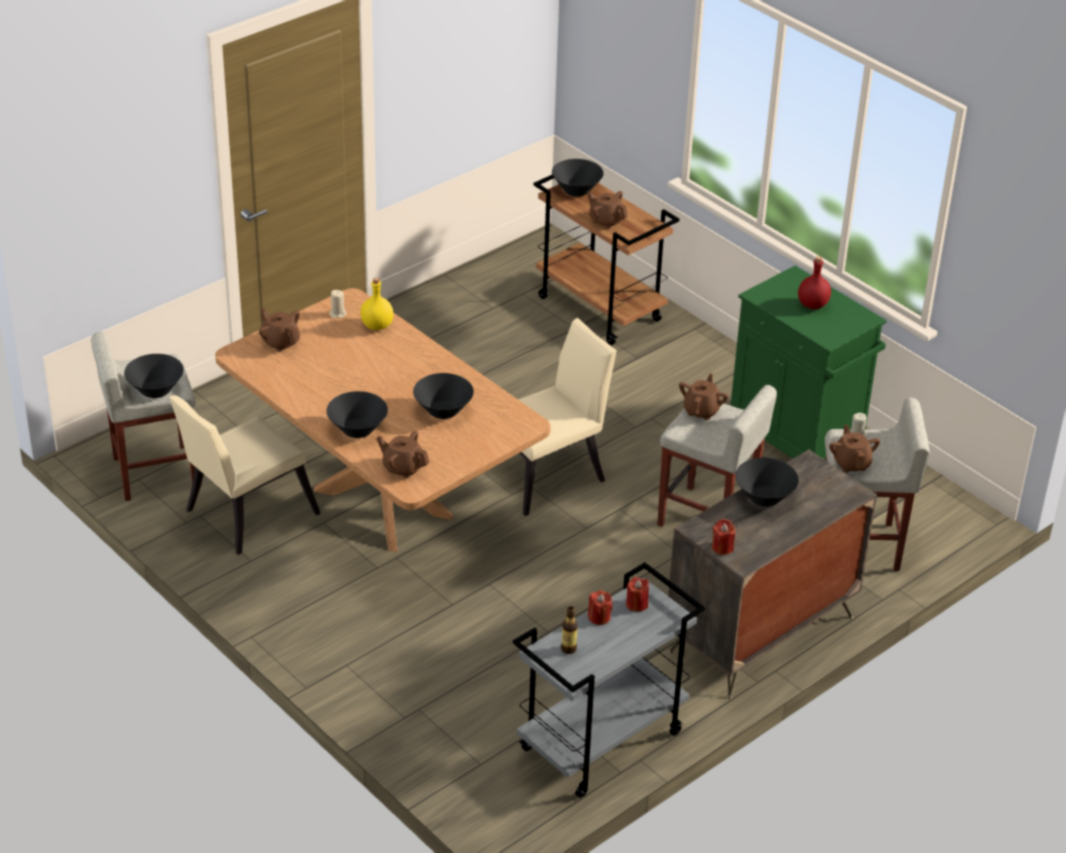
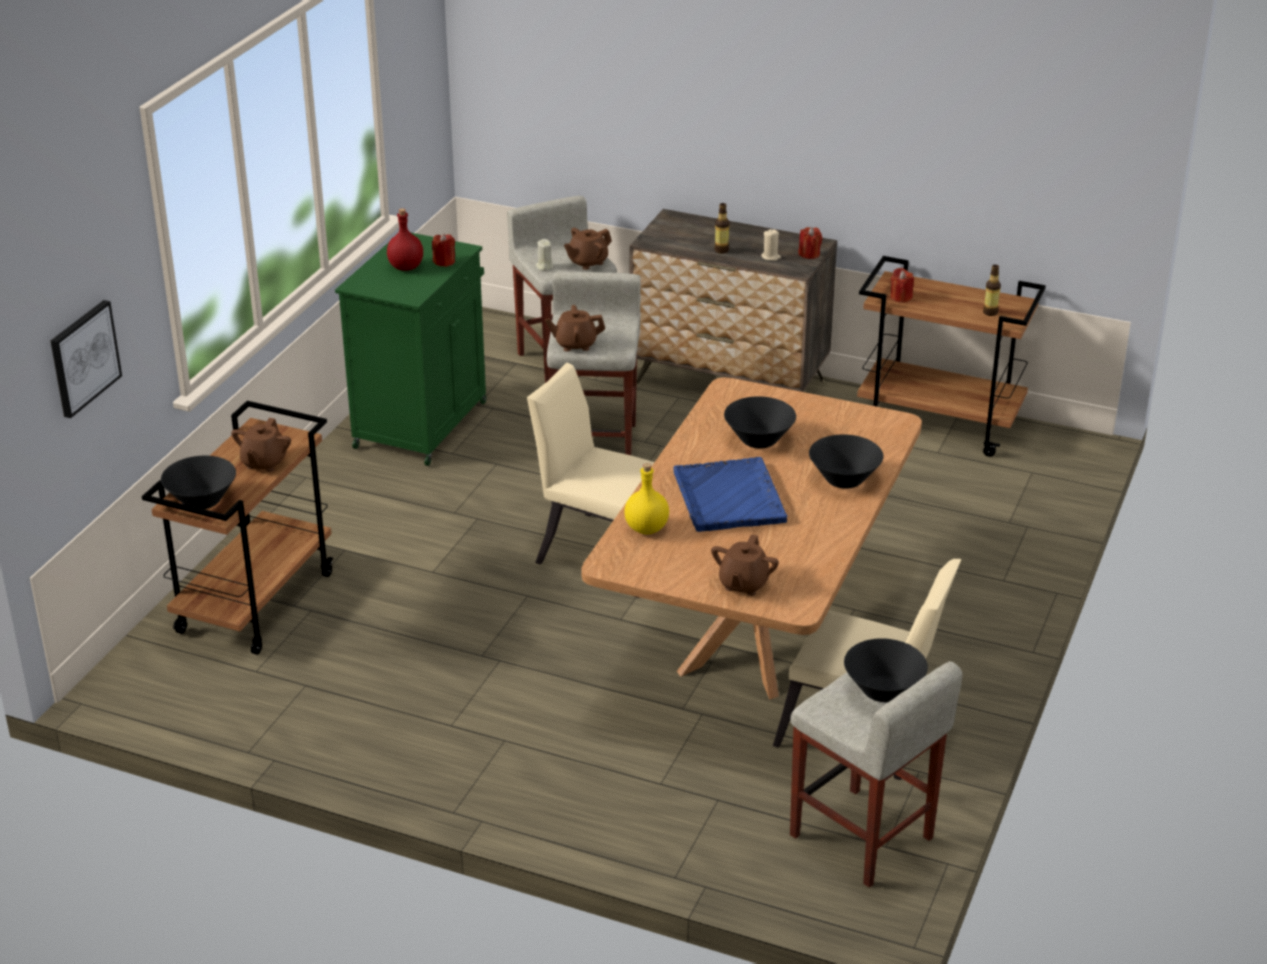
camera: 115 degrees left, 5 degrees down
(337, 314) = (648, 563): beige candle -> beige candle (770, 257)
(381, 371) = (729, 498): none -> blue tray
(403, 468) = (873, 435): brown teapot -> none
(599, 617) = (936, 309): red candle -> red candle (444, 262)
(601, 742) = (941, 424): grey cart -> brown cart
(615, 63) = (83, 358): none -> picture
(764, 497) = (721, 250): black bowl -> bottle

